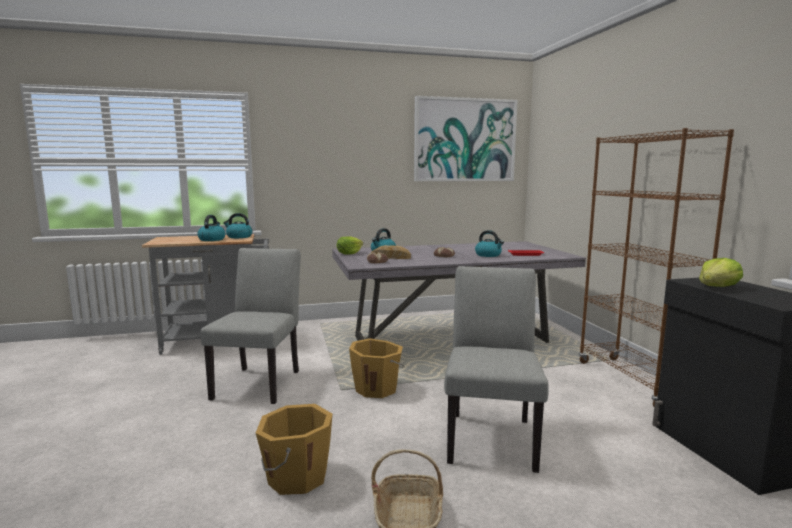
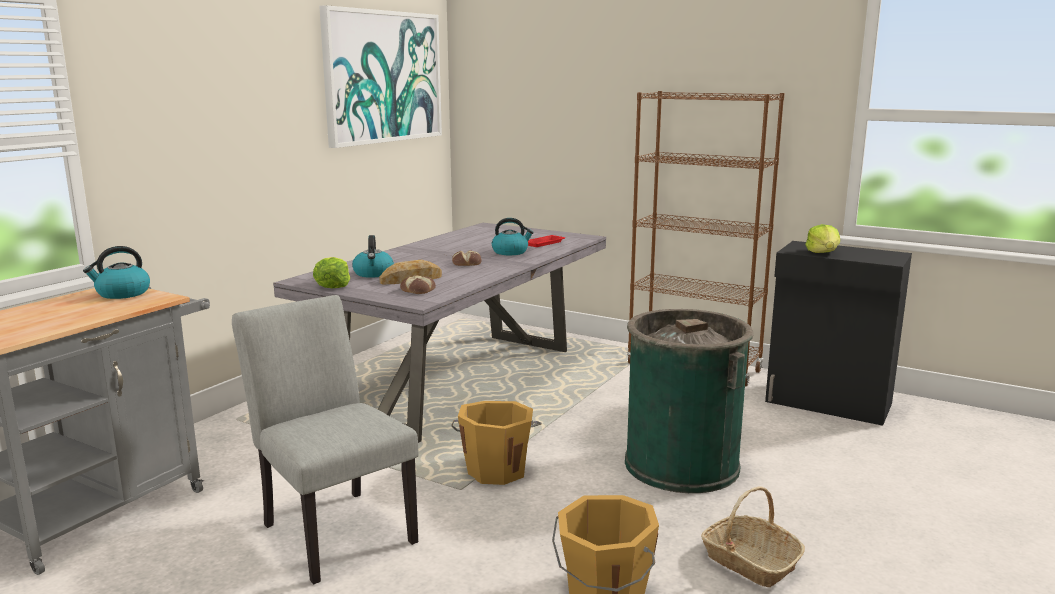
camera: 45 degrees left, 5 degrees up
(212, 239) = (93, 309): kettle -> none
(491, 435) = (681, 464): grey chair -> green trash can

